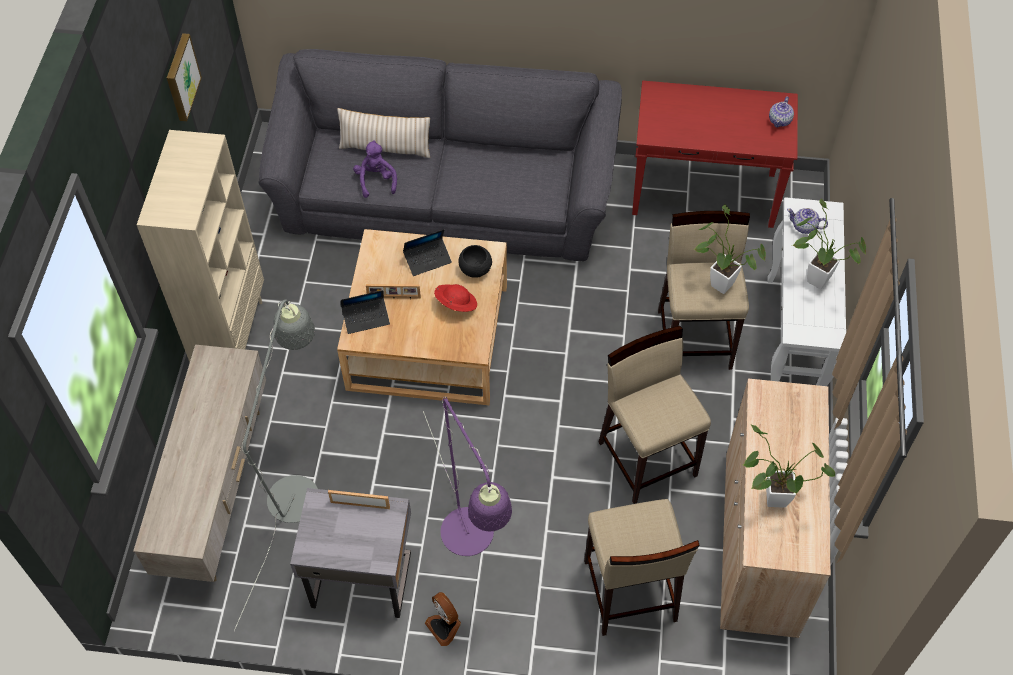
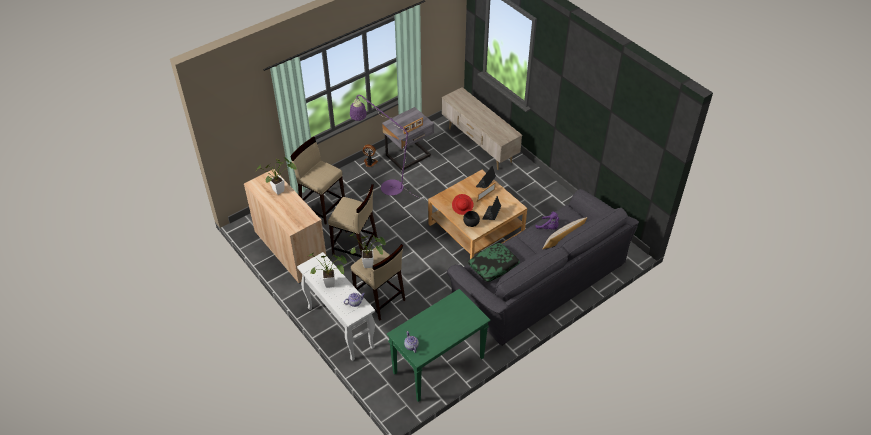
camera: 135 degrees right, 10 degrees down
(181, 77) = (605, 121): picture -> none
(231, 334) = (540, 182): beige bookcase -> none
(298, 486) = (458, 162): grey floor lamp -> none
(524, 185) = (493, 266): none -> pillow
(705, 194) = (438, 366): red console table -> green console table

